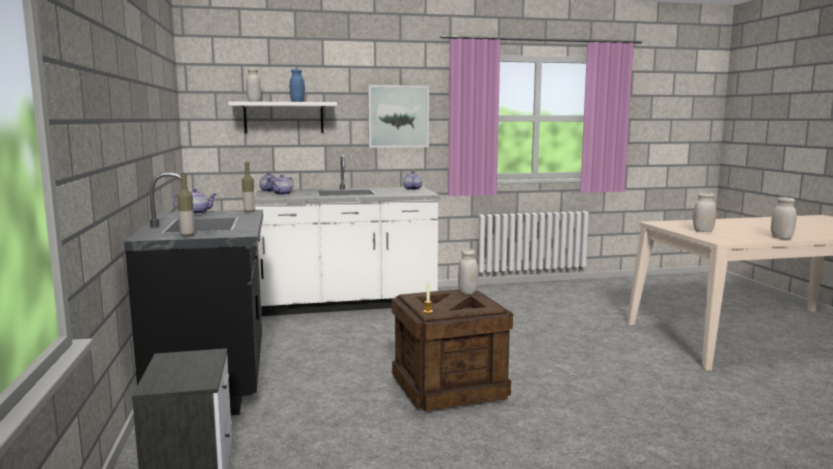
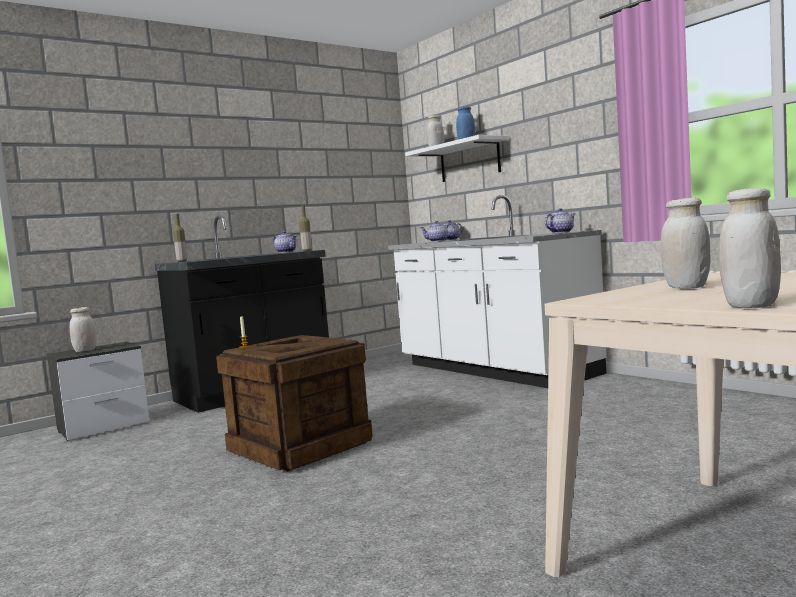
camera: 65 degrees right, 5 degrees down
(398, 116) = (571, 139): picture -> none
(467, 292) = (333, 342): white jar -> white jar (85, 350)

